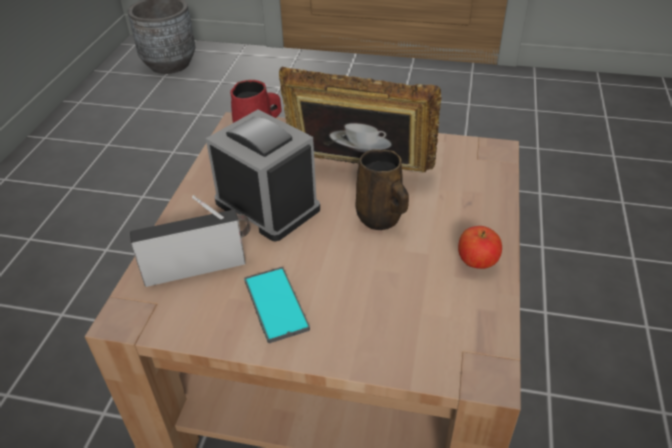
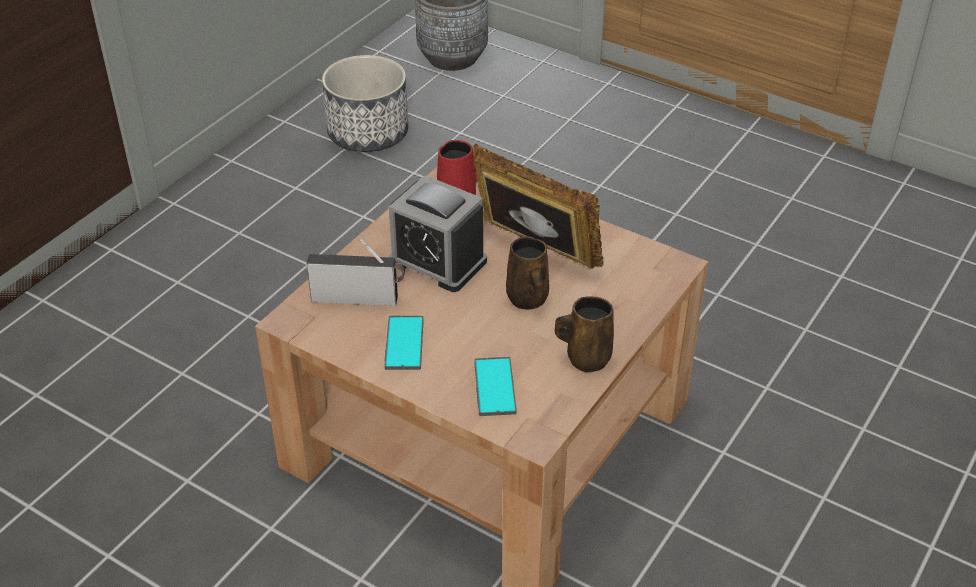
camera: 20 degrees right, 0 degrees up
(121, 131) = (367, 134): none -> planter
(267, 205) = (437, 261): alarm clock -> alarm clock turned 150 degrees clockwise
(404, 325) = (494, 387): none -> phone
(477, 263) = (585, 358): apple -> brown mug

